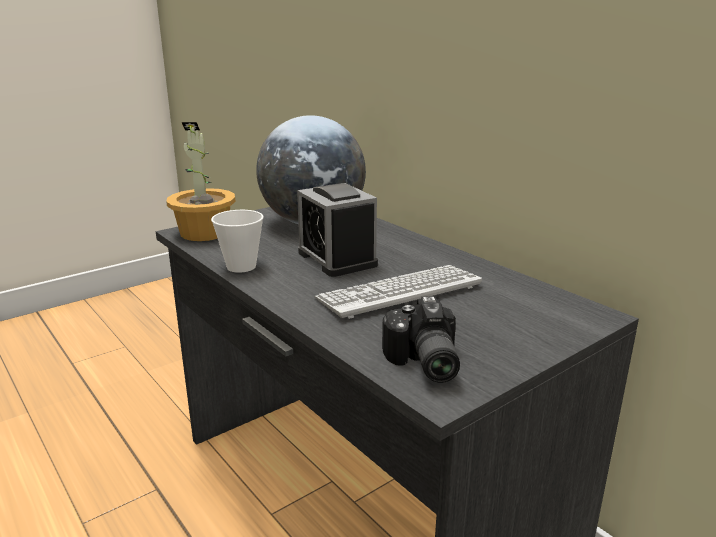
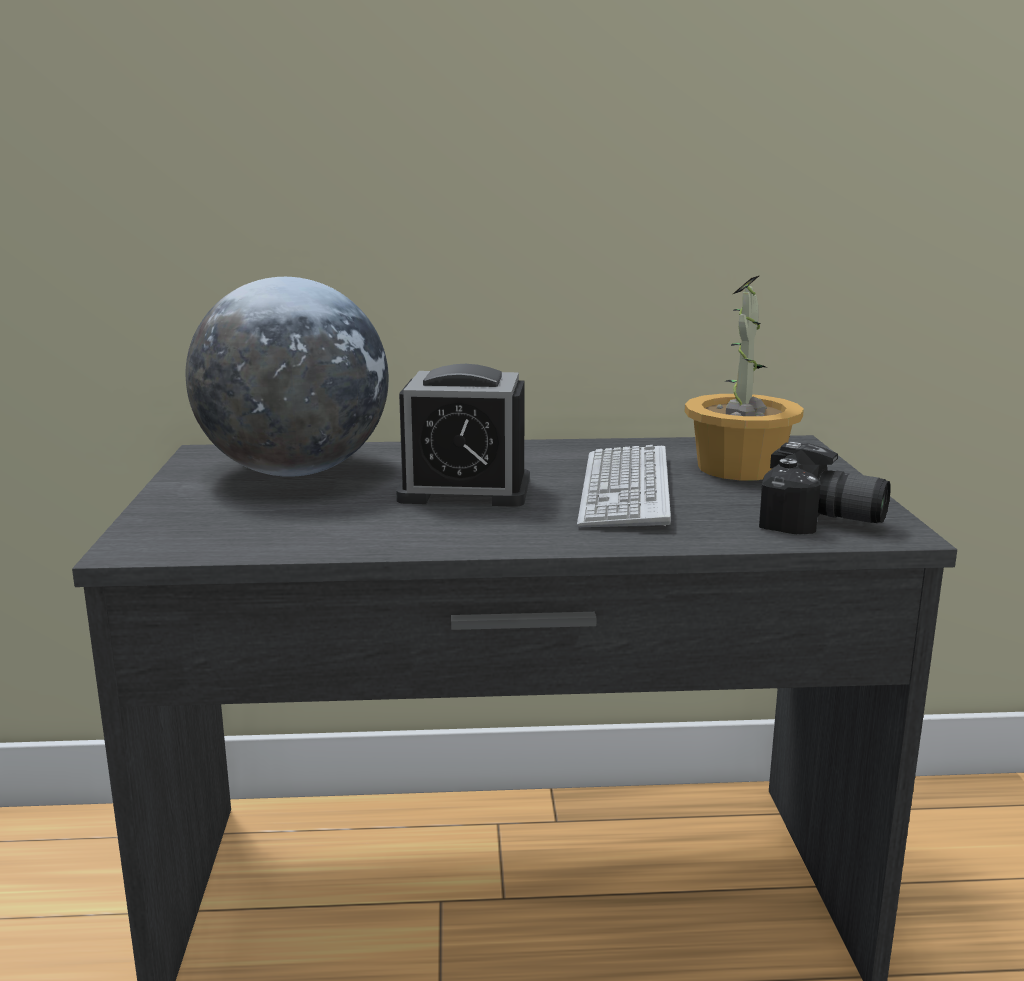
camera: 55 degrees left, 5 degrees down
(204, 233) = (179, 537): potted plant -> potted plant (740, 468)
(241, 266) = (388, 542): cup -> none

